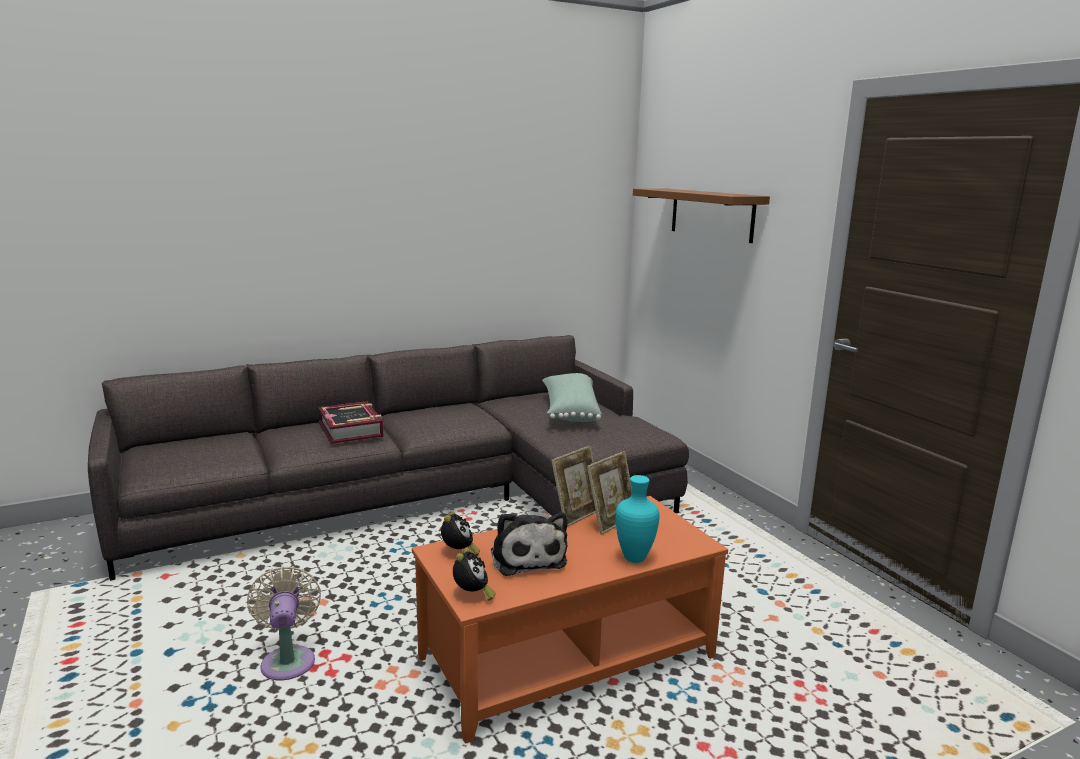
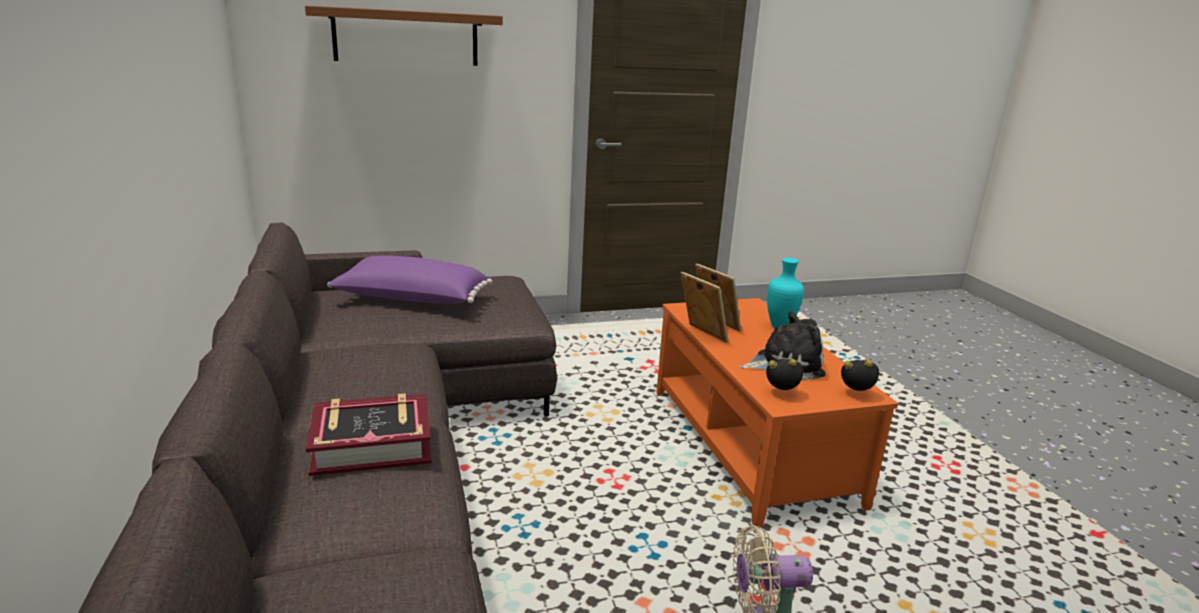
camera: 80 degrees left, 5 degrees up
(569, 411) = (411, 300): green pillow -> purple pillow

